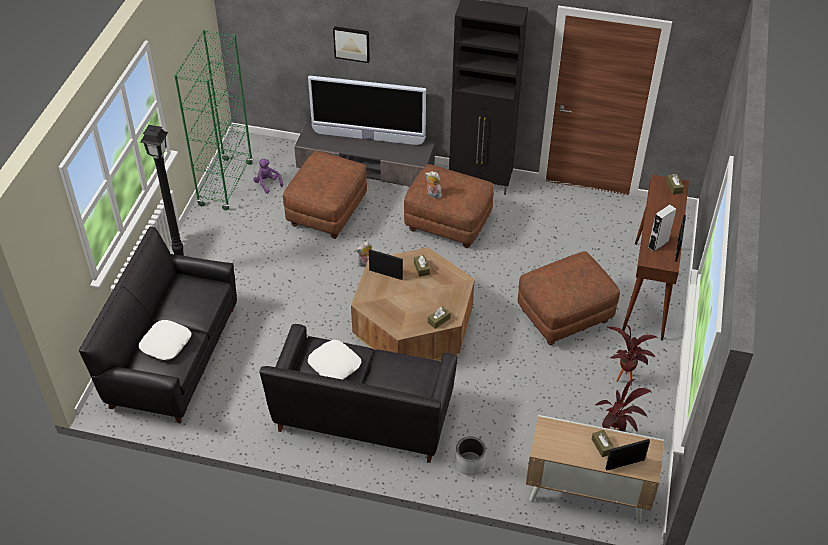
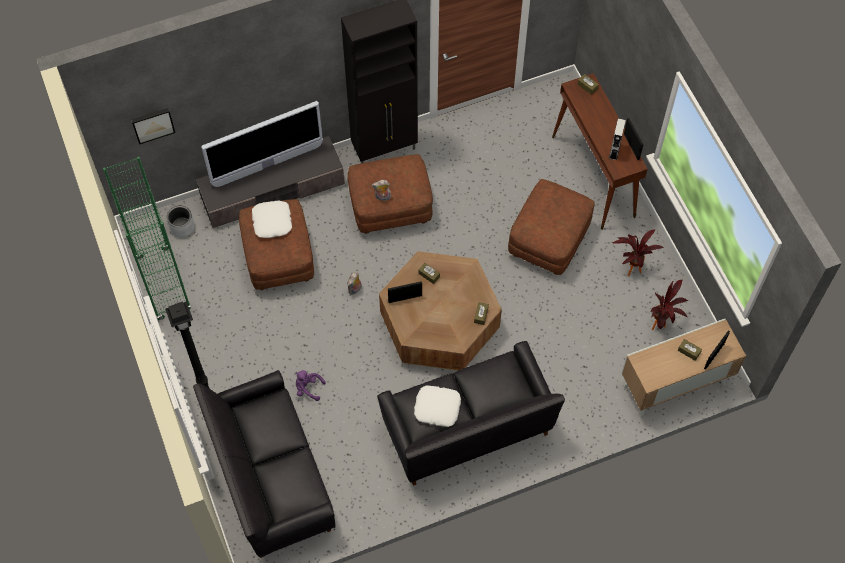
camera: 35 degrees left, 15 degrees up
(165, 343) = (286, 478): white pillow -> white pillow (272, 222)
(267, 183) = (201, 260): purple plush toy -> purple plush toy (308, 388)
(352, 43) = (234, 98): picture -> picture (152, 124)
(469, 463) = (576, 416): grey planter -> grey planter (182, 227)

